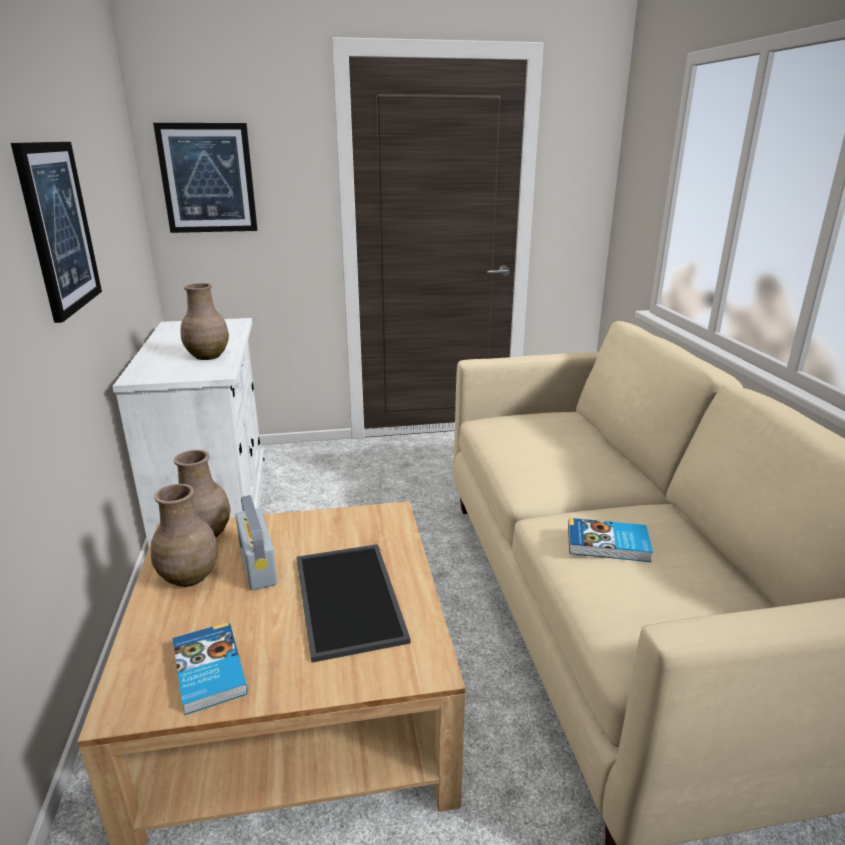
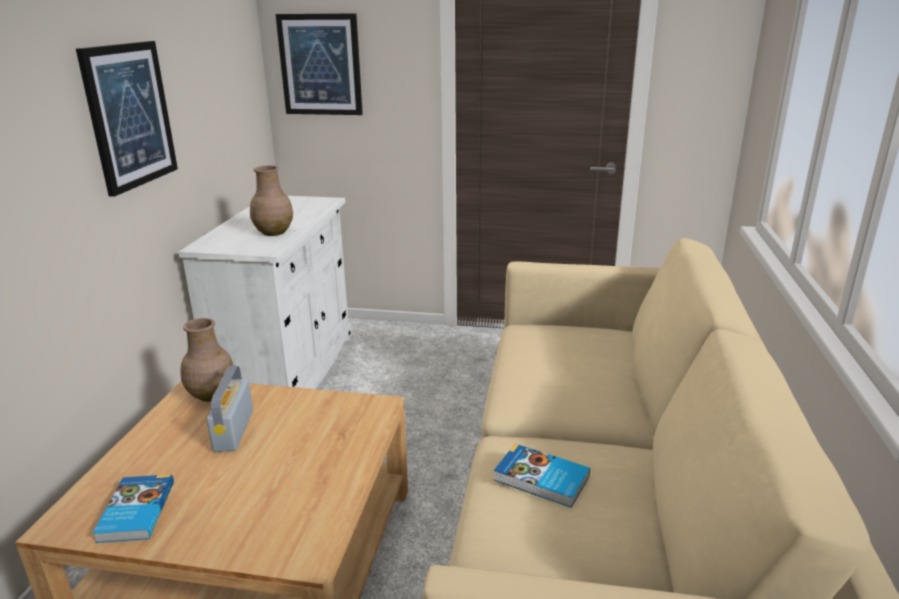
camera: 20 degrees right, 0 degrees up
(190, 577) = (176, 429): brown vase -> none
(351, 599) = (286, 478): tray -> none

